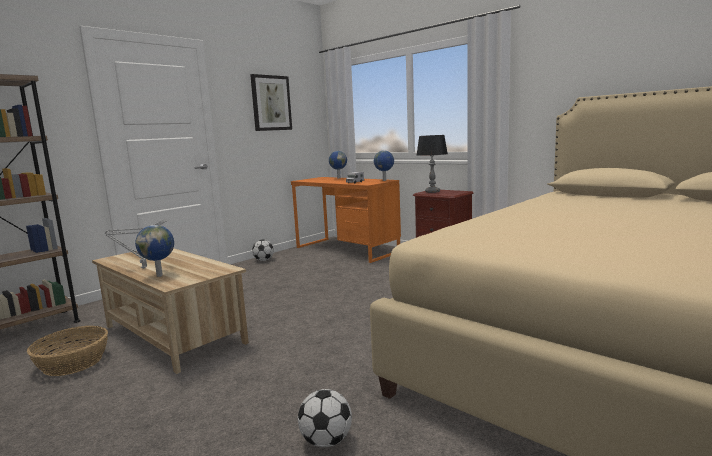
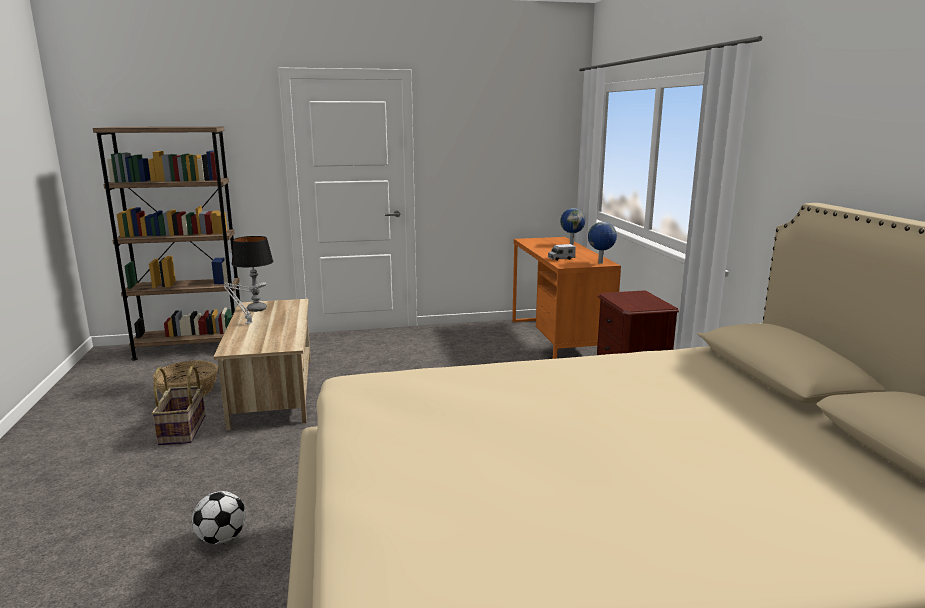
camera: 35 degrees right, 5 degrees up
(126, 390) = (183, 430): none -> basket
(160, 275) = (241, 336): globe -> none
(264, 260) = (455, 329): football -> none
(271, 103) = (497, 140): picture -> none
(432, 192) = (626, 296): table lamp -> table lamp (257, 309)

